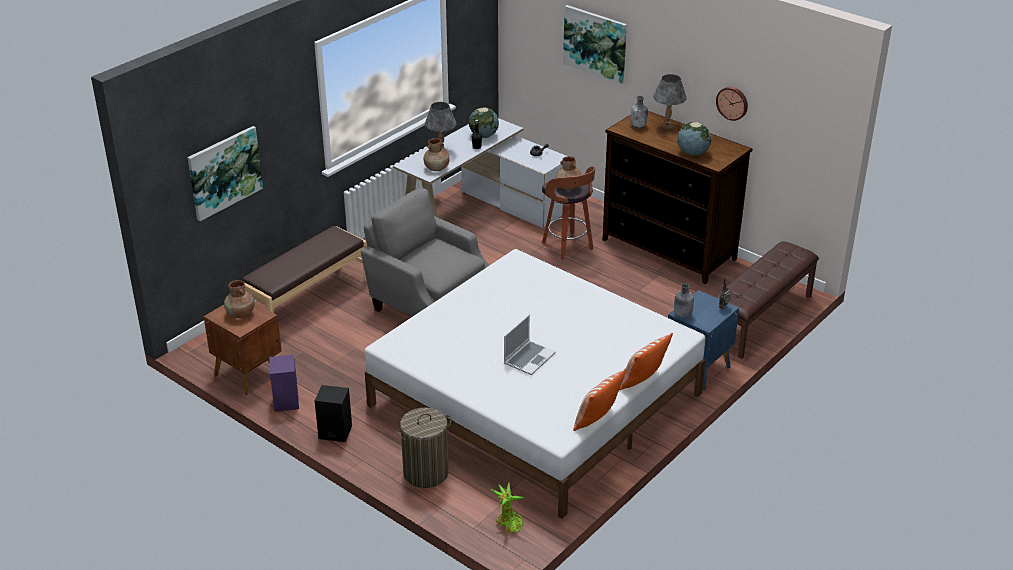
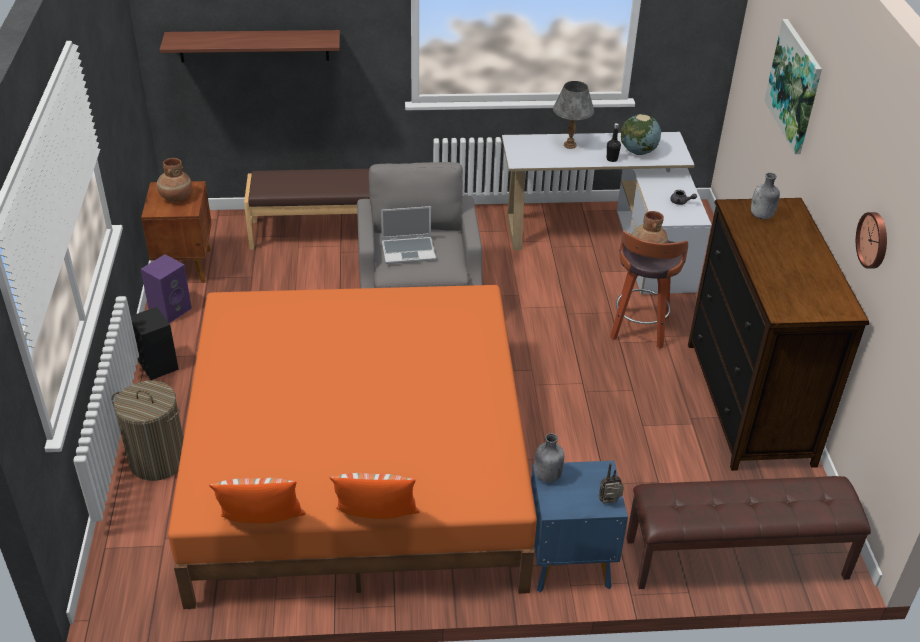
camera: 45 degrees right, 5 degrees up
(224, 172) = (254, 46): picture -> shelf
(437, 168) = (537, 159): brown vase -> none
(508, 523) = (136, 570): potted plant -> none
(529, 358) = (316, 406): laptop -> laptop (409, 251)
(534, 399) = (357, 464): white bed -> orange bed
(667, 126) = (797, 235): grey table lamp -> none
(692, 153) = (775, 282): globe -> none

